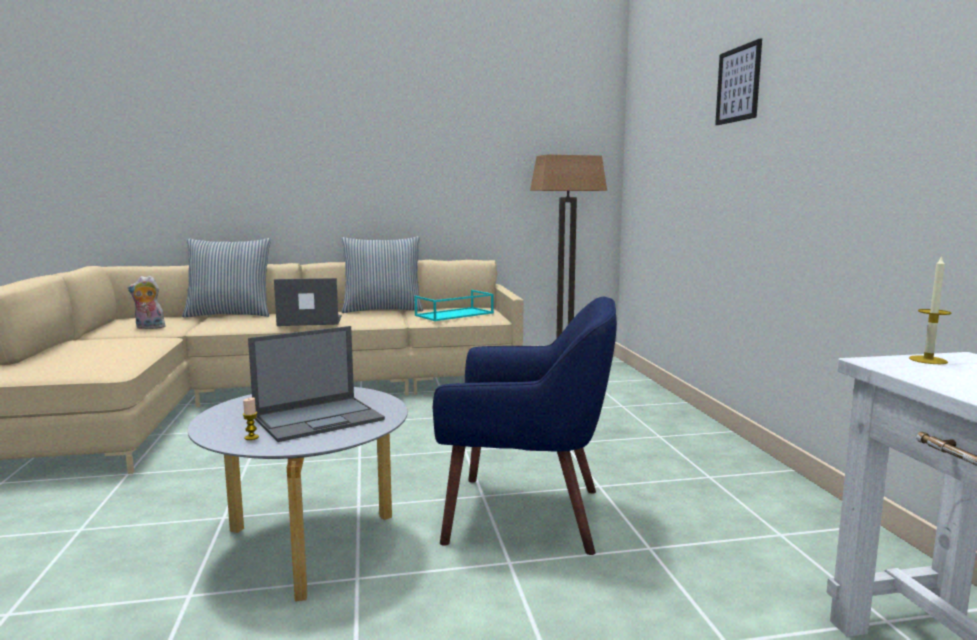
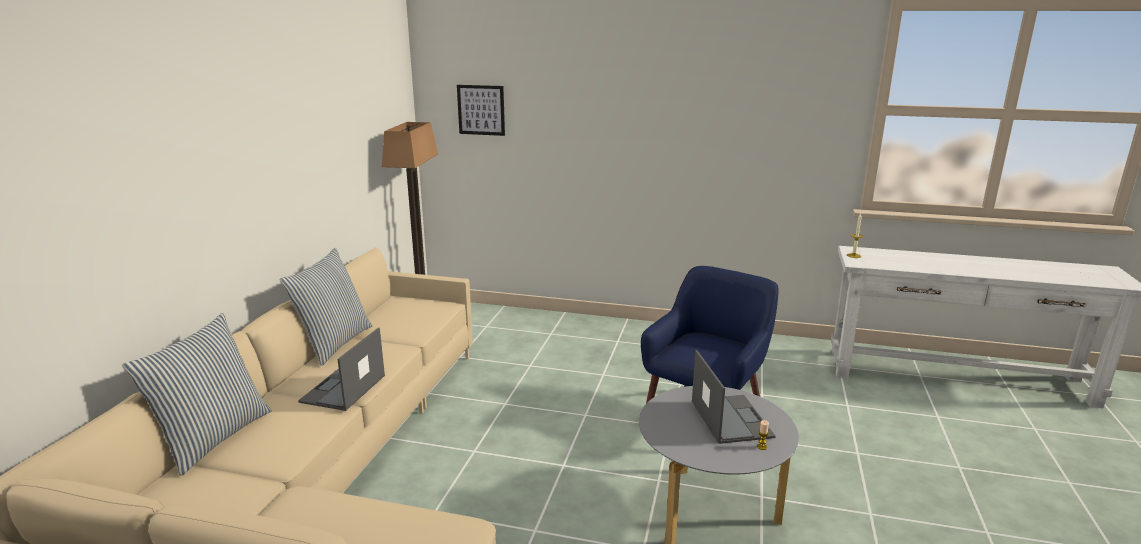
camera: 65 degrees left, 10 degrees up
(149, 328) = (222, 506): plush toy -> none
(454, 314) = (413, 316): turquoise tray -> none
(738, 84) = (611, 84): picture -> picture (481, 110)

